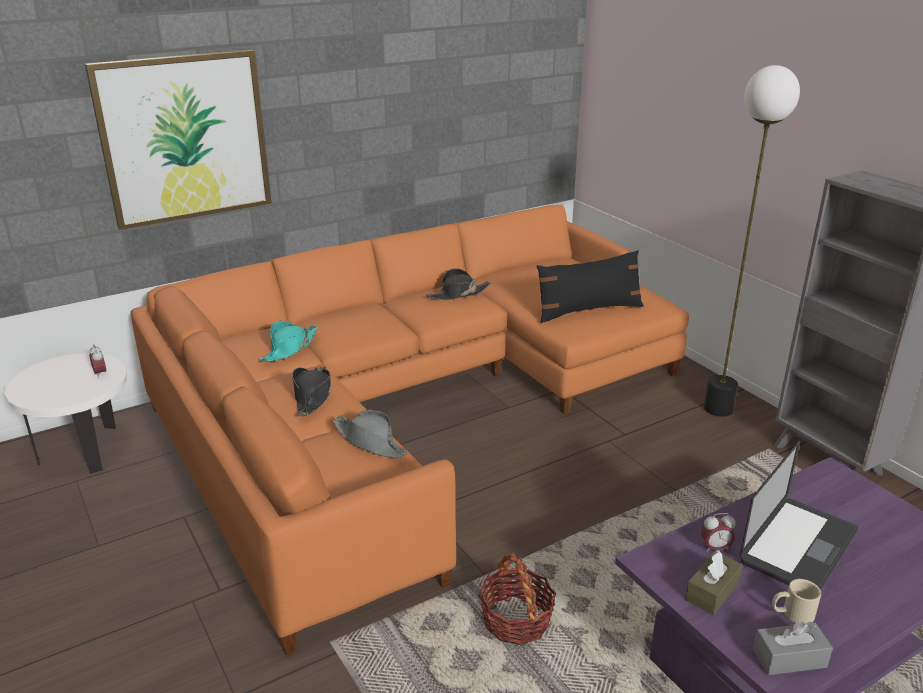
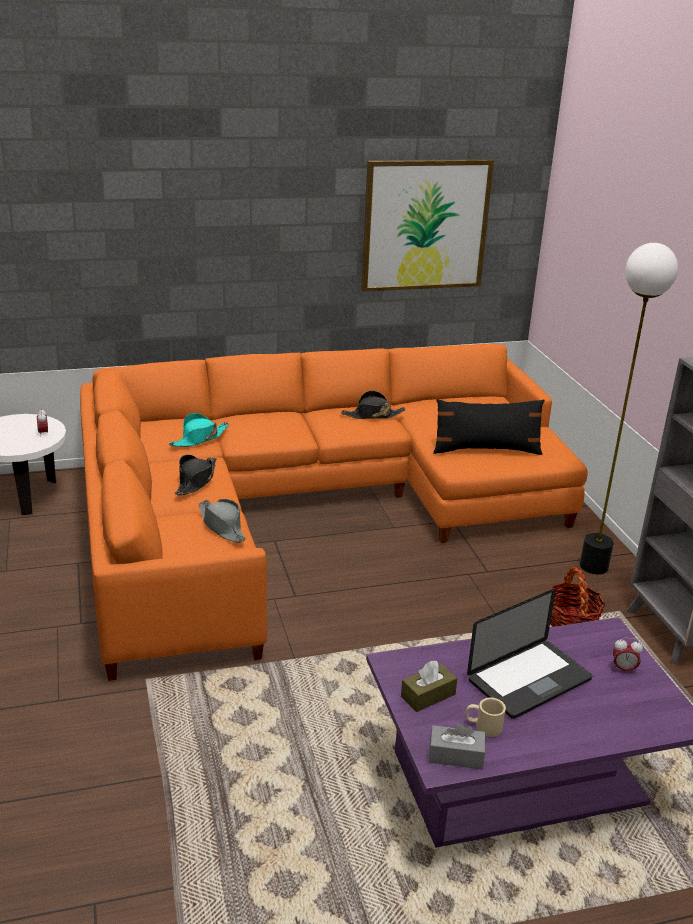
camera: 15 degrees right, 0 degrees up
(185, 138) = (144, 244): picture -> picture (425, 225)
(516, 620) = (300, 698): basket -> basket (571, 621)
(715, 548) = (455, 665): alarm clock -> alarm clock (623, 669)

